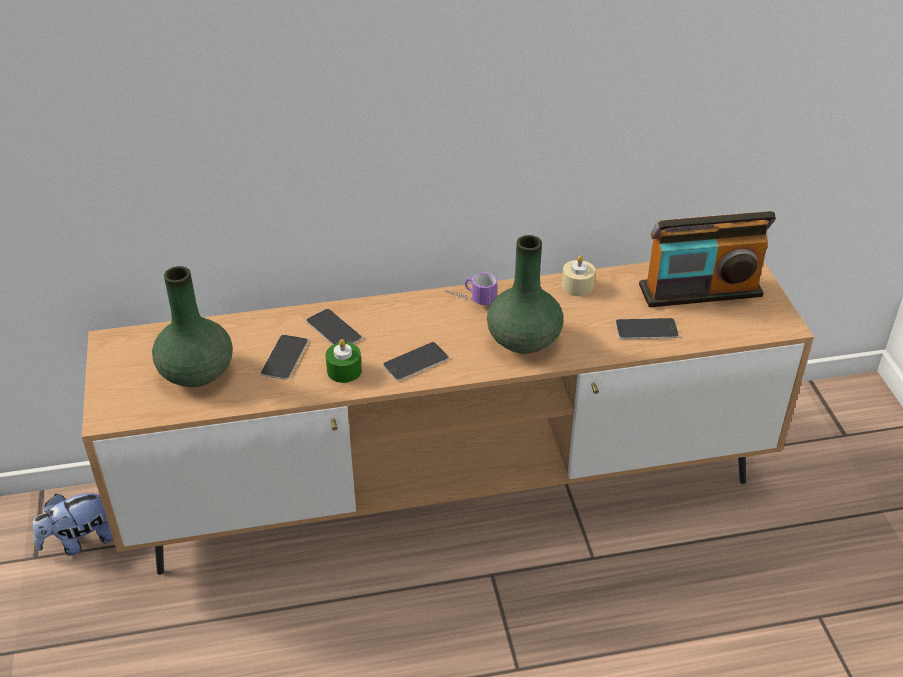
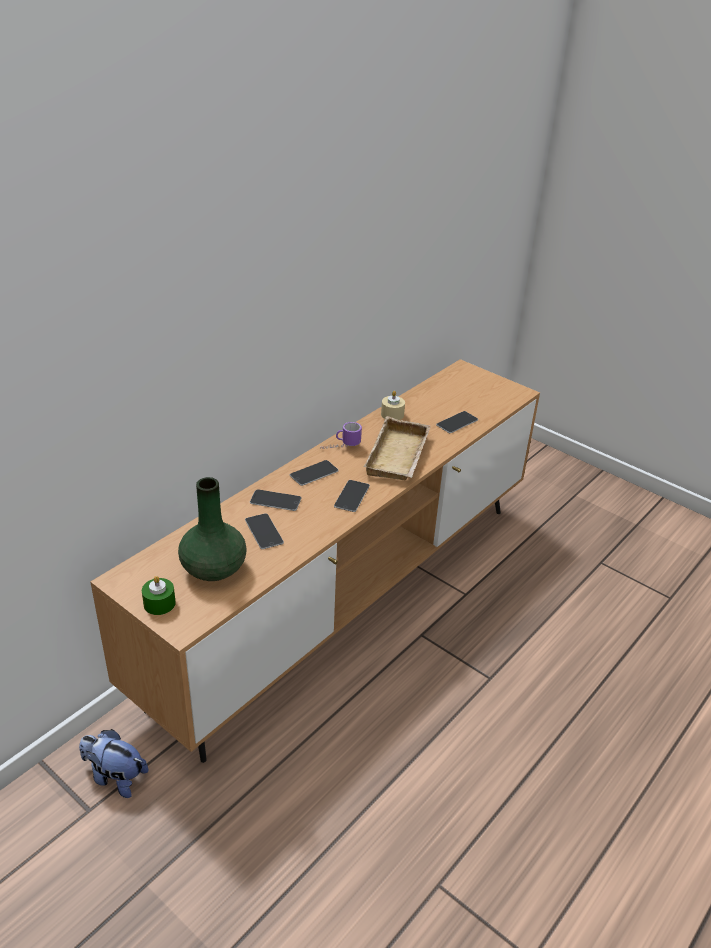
camera: 40 degrees left, 5 degrees down
(80, 541) = (115, 777): plush toy -> plush toy turned 90 degrees clockwise
(344, 370) = (314, 521): green candle -> green candle (159, 603)
(407, 317) = (314, 473): none -> phone
(523, 341) = (399, 457): green vase -> beige tray
(700, 291) = (460, 391): radio -> none

